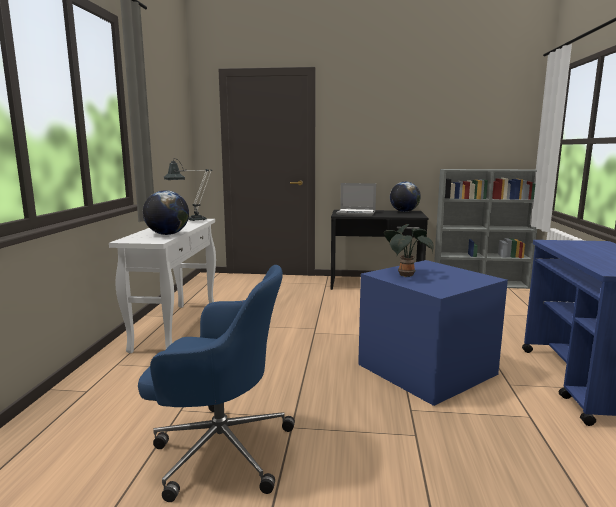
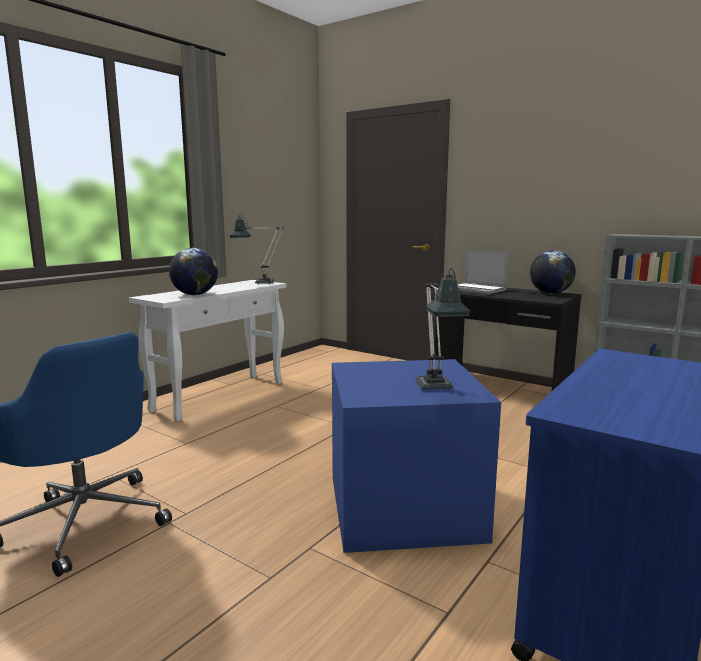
camera: 30 degrees right, 0 degrees up
(404, 275) = (376, 372): potted plant -> none
(460, 278) = (436, 388): none -> table lamp

